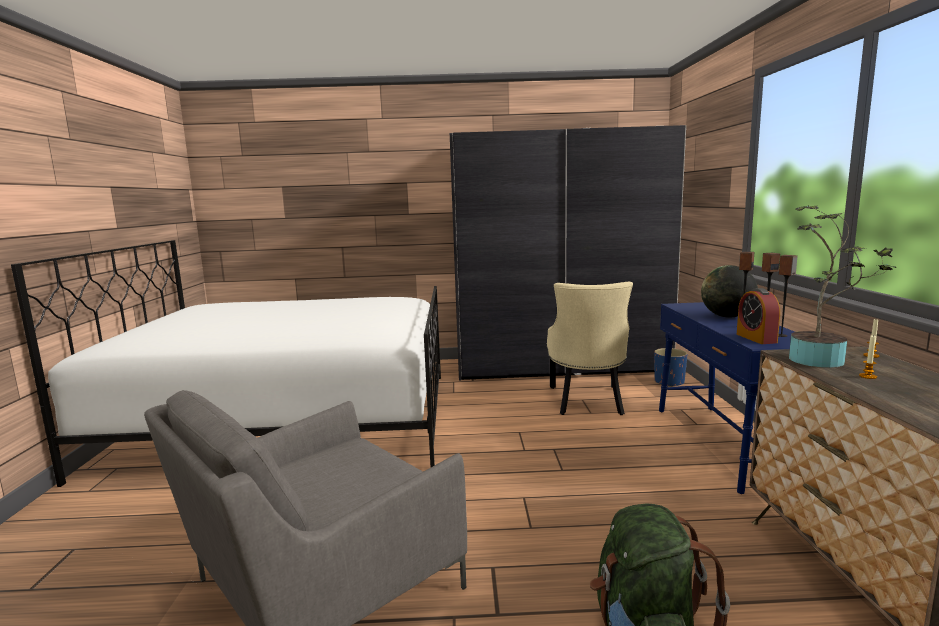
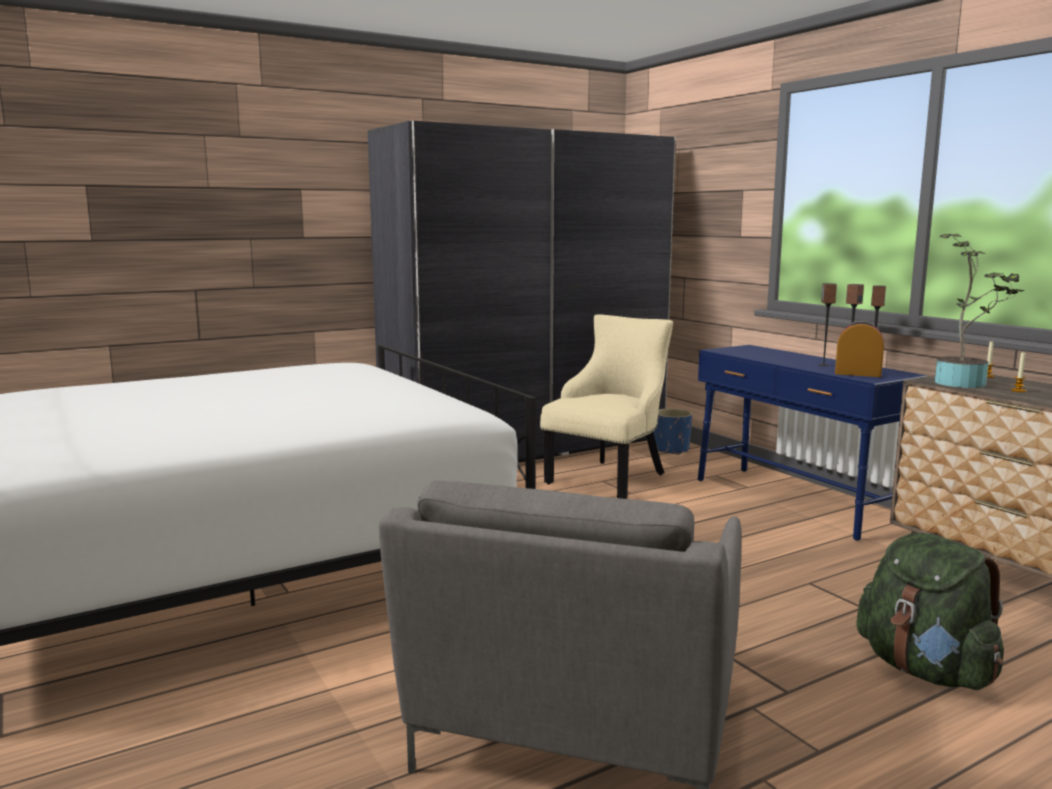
camera: 30 degrees left, 0 degrees up
(586, 400) = (607, 480): beige armchair -> beige armchair turned 120 degrees counterclockwise
(727, 317) = (791, 357): globe -> none
(756, 338) = (858, 374): alarm clock -> alarm clock turned 150 degrees clockwise

